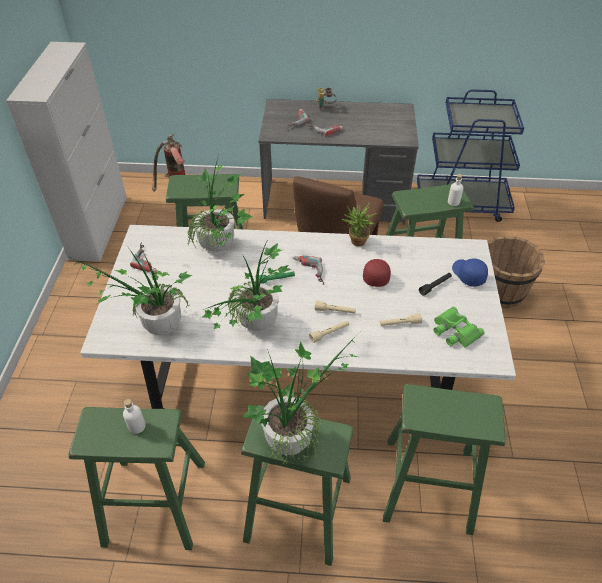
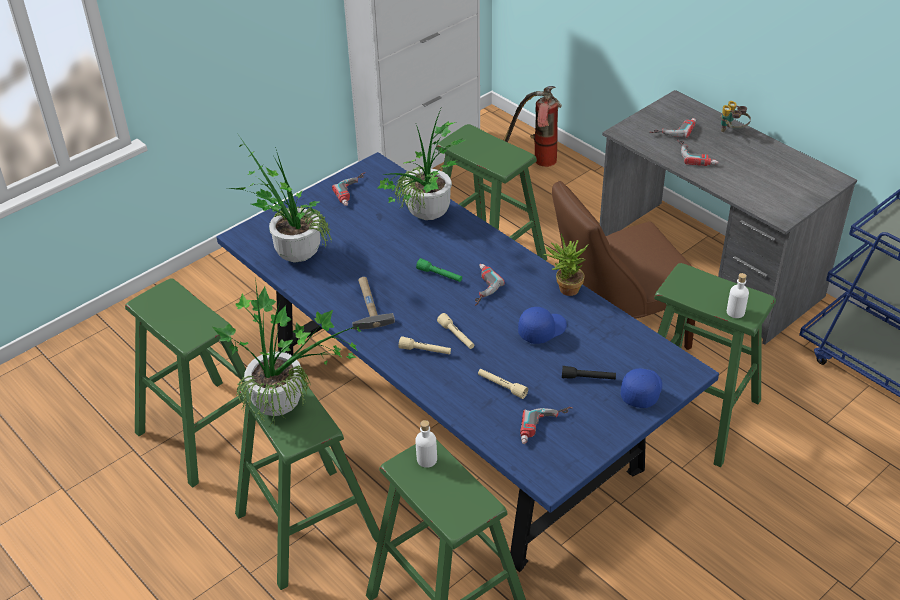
camera: 45 degrees right, 5 degrees down
(137, 426) = (188, 316): white bottle -> white bottle (426, 459)
(255, 328) = (367, 304): potted plant -> hammer
(300, 370) = (452, 415): white dining table -> blue dining table
(375, 274) = (541, 330): red cap -> blue cap
(454, 331) = (546, 428): green binoculars -> power drill
(500, 292) = (790, 493): brown bucket -> none

